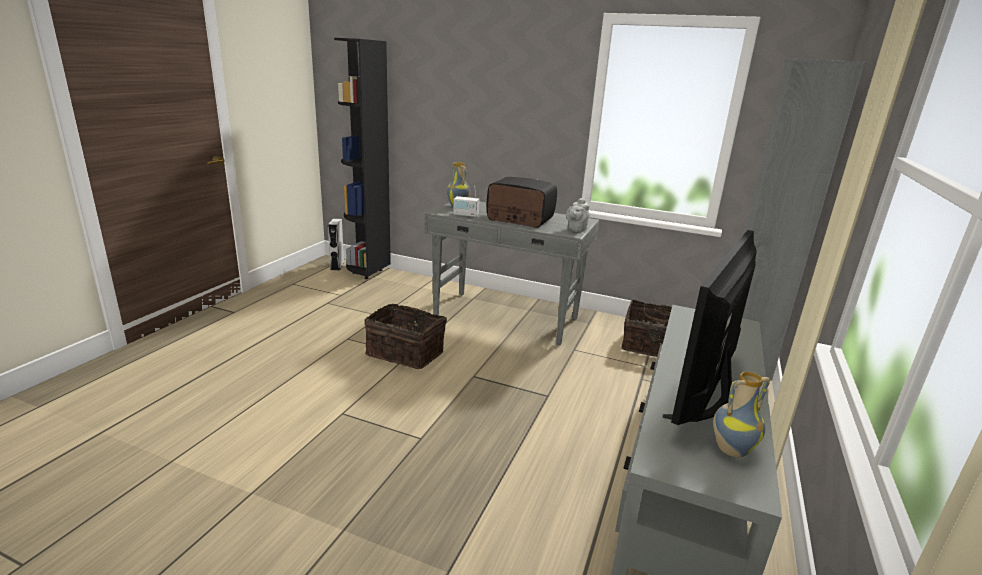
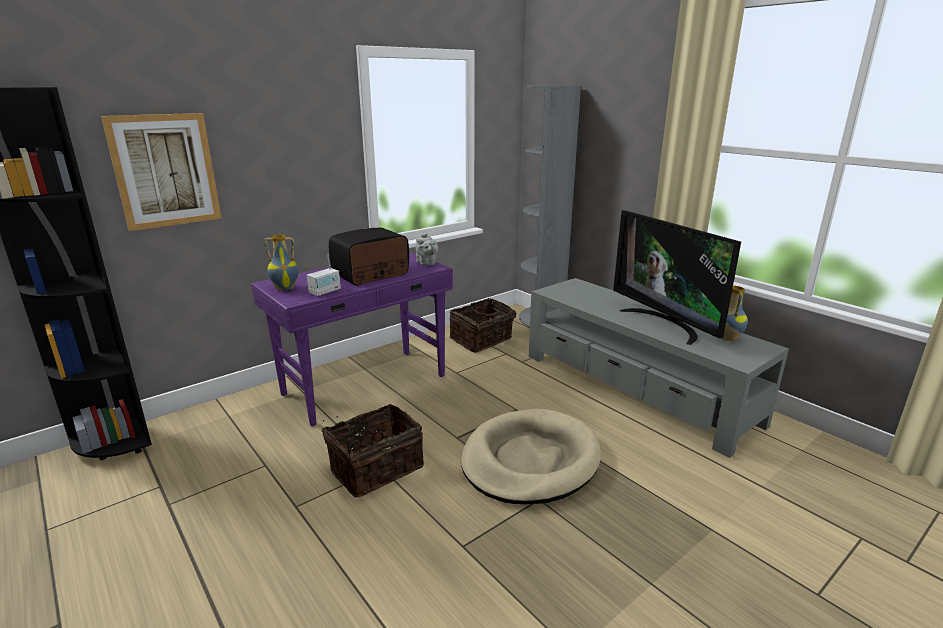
camera: 60 degrees left, 0 degrees up
(337, 266) = (52, 469): grey speaker -> none
(435, 104) = (165, 171): none -> picture
(472, 421) = (530, 460): none -> beige dog bed
(507, 317) = (365, 385): grey console table -> purple console table

